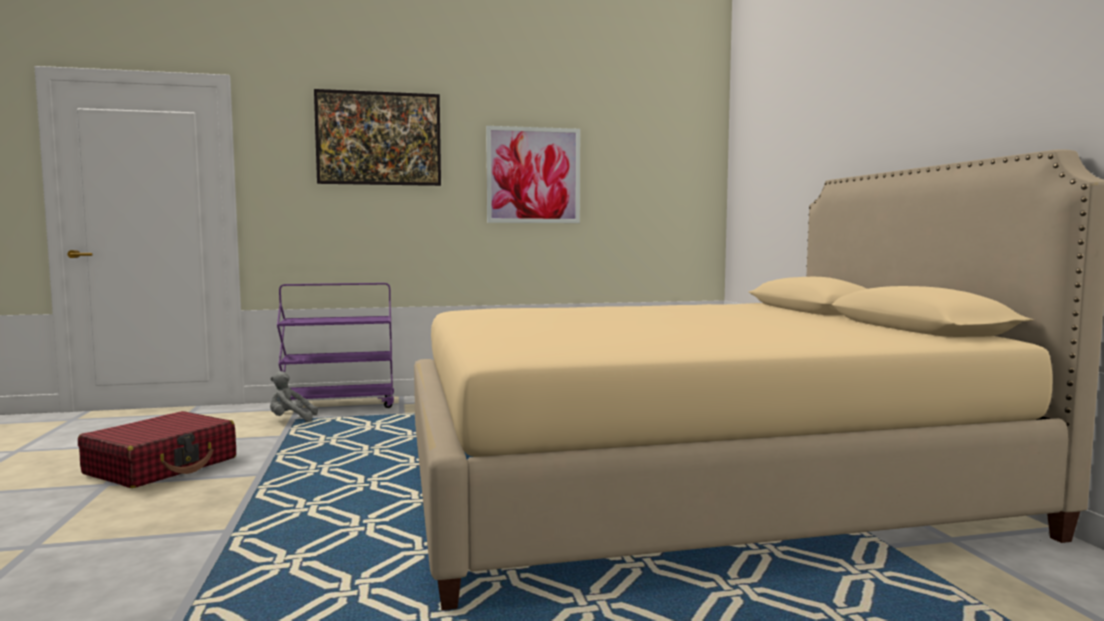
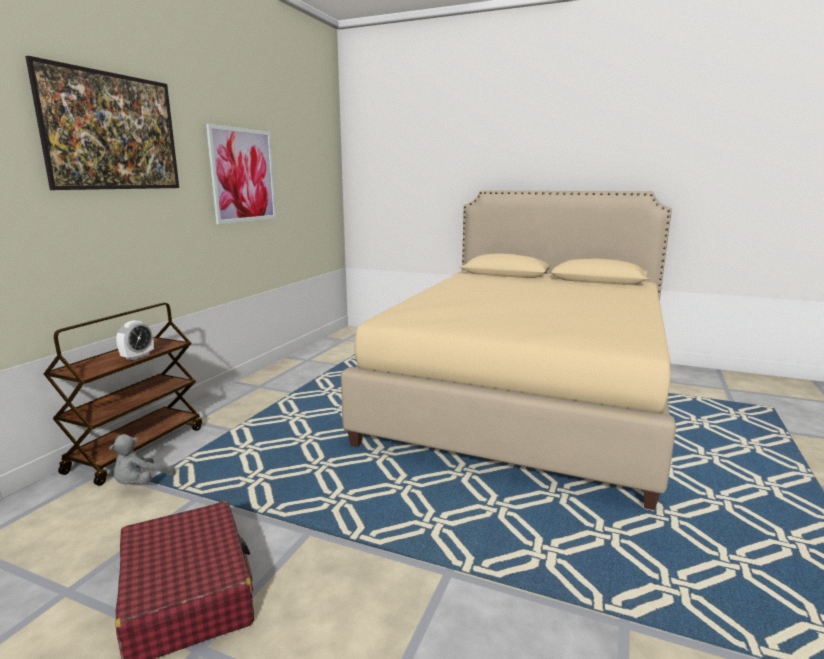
camera: 55 degrees left, 10 degrees up
(337, 320) = (137, 356): none -> alarm clock
(339, 405) = (137, 448): purple cart -> brown cart

